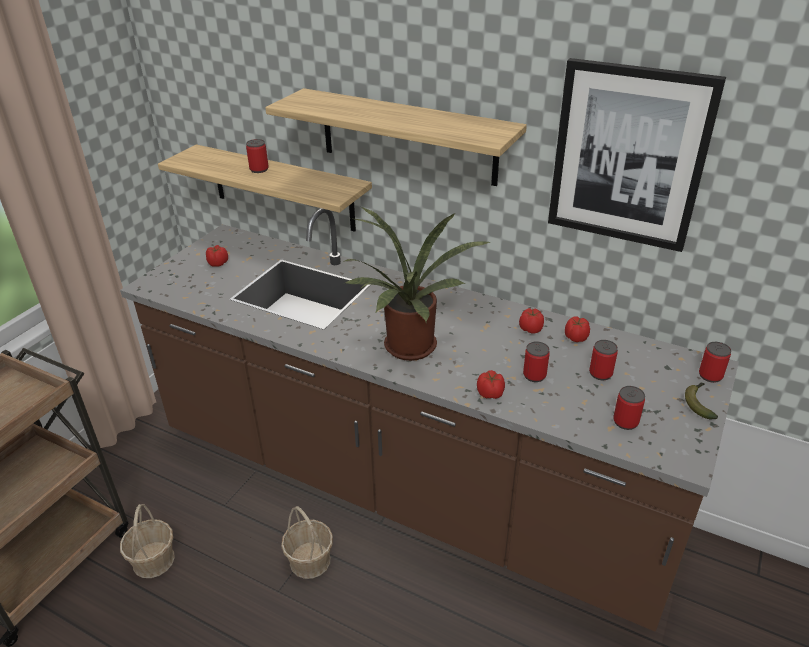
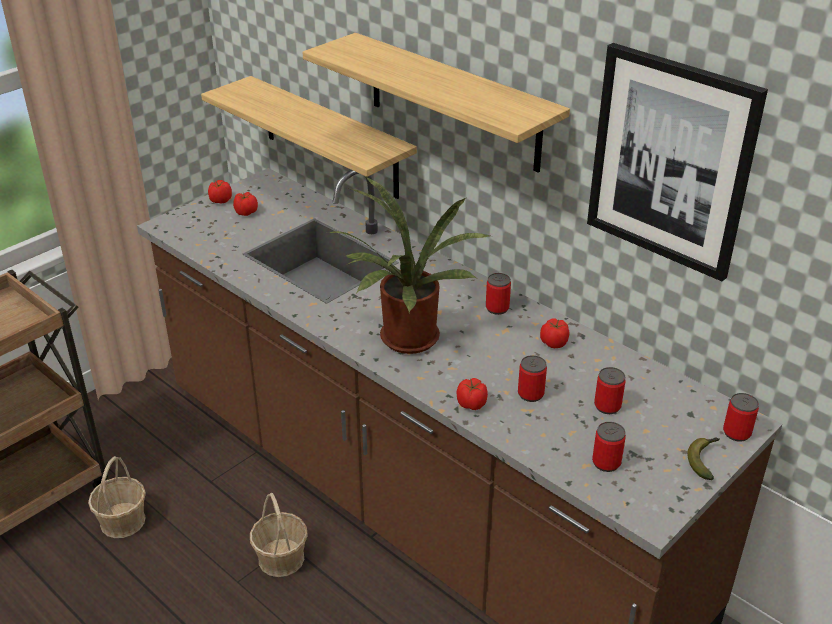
camera: 15 degrees right, 0 degrees up
(259, 169) = (302, 115): can -> can (497, 308)
(575, 338) = (600, 362): tomato -> tomato (220, 200)

